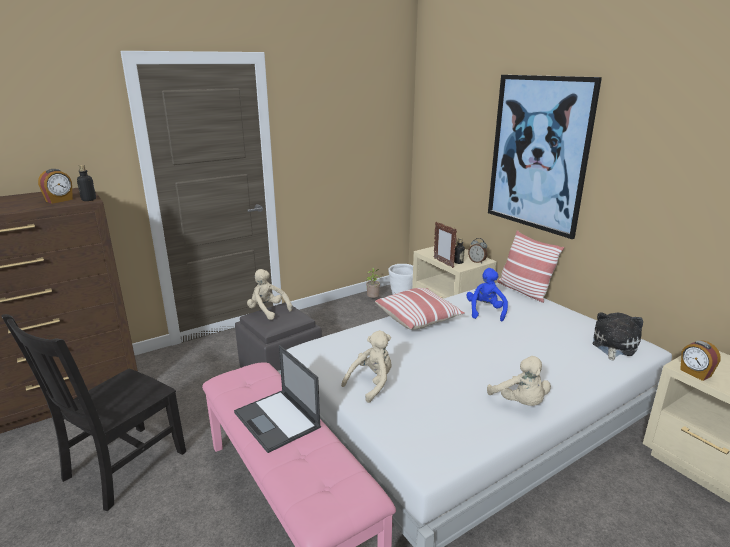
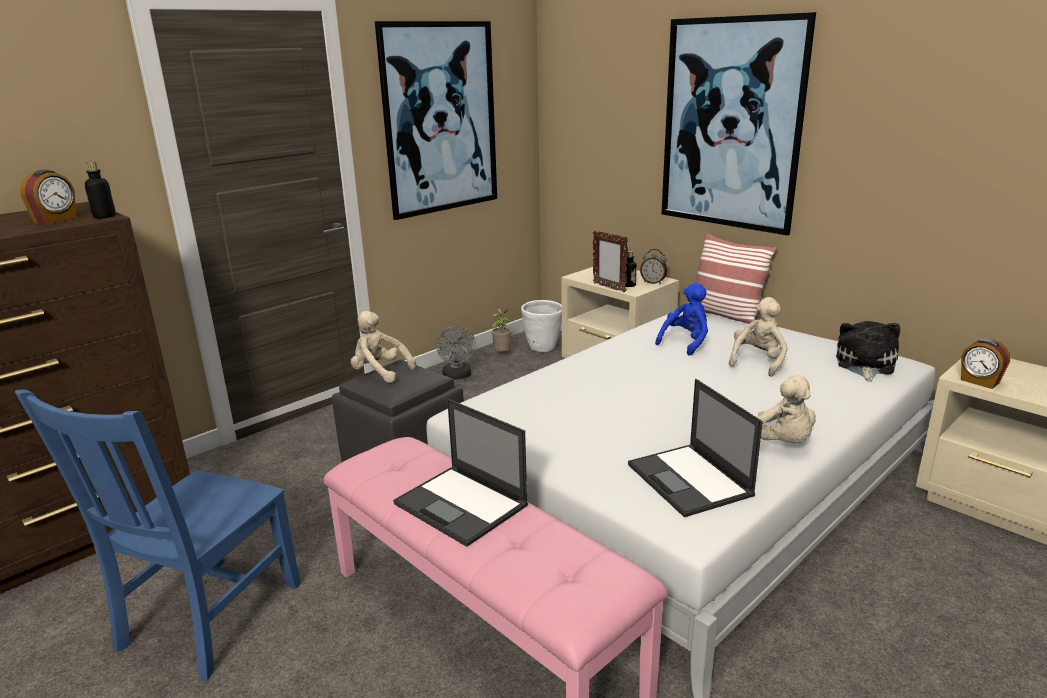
camera: 10 degrees left, 0 degrees up
(121, 467) = (206, 619): black chair -> blue chair
(337, 312) = (457, 376): none -> grey fan
(338, 136) = (440, 119): none -> picture
(371, 384) = (573, 445): beige plush toy -> beige plush toy (758, 362)
(418, 318) = (600, 359): pillow -> none
(442, 424) = (690, 480): none -> laptop
(485, 311) = (685, 342): blue plush toy -> blue plush toy turned 45 degrees clockwise

